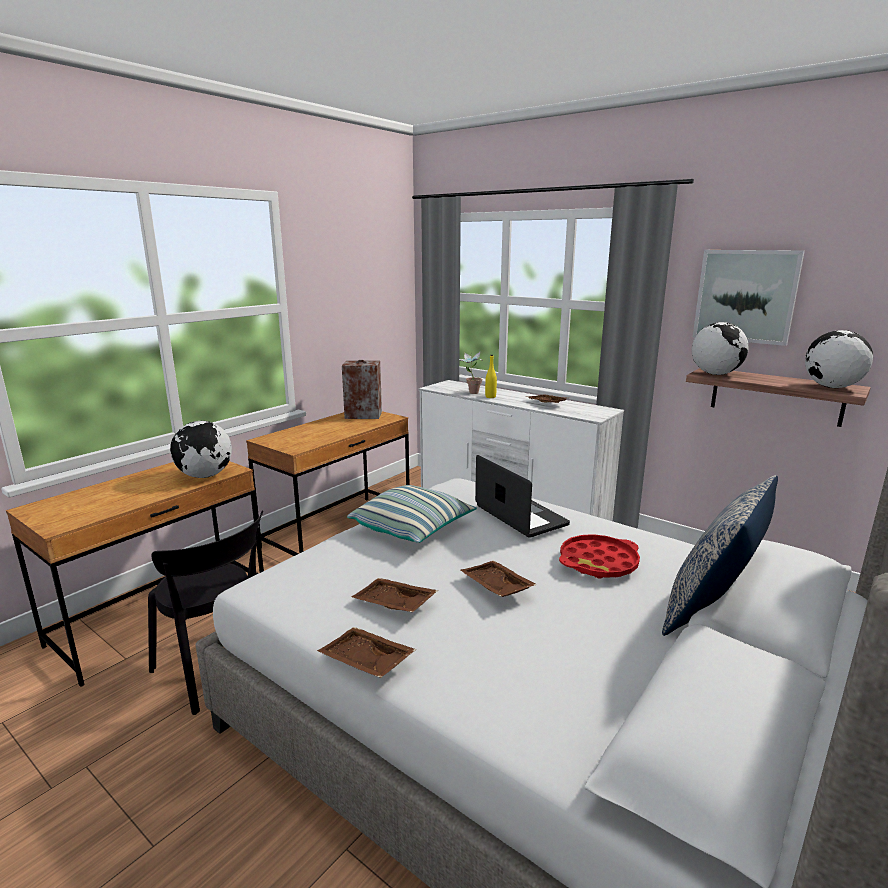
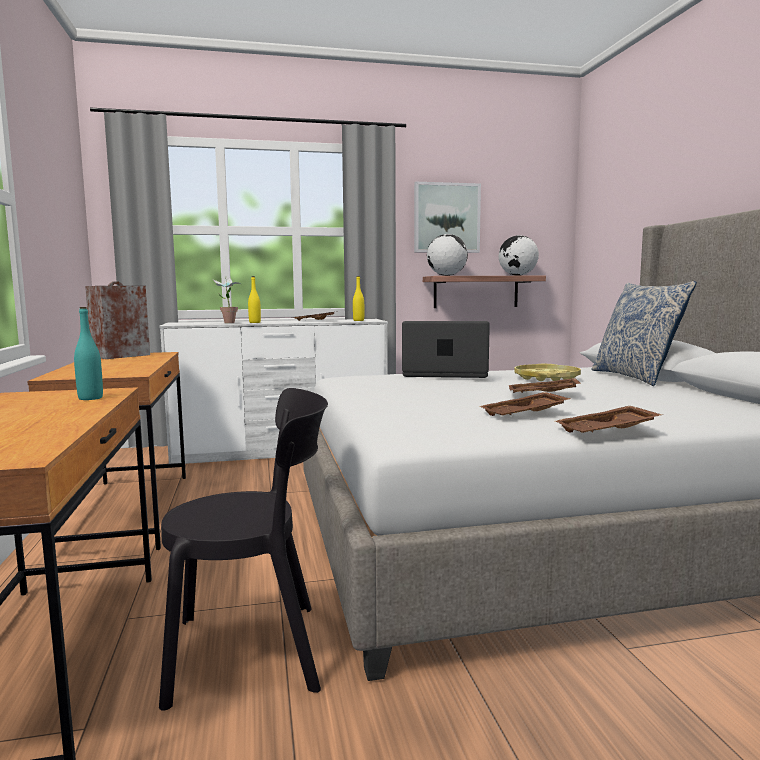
camera: 50 degrees left, 10 degrees down
(205, 476) = (90, 398): globe -> turquoise bottle
(413, 528) = (397, 394): pillow -> none
(581, 413) = (358, 320): none -> yellow bottle
(598, 562) = (546, 378): red tray -> yellow tray

